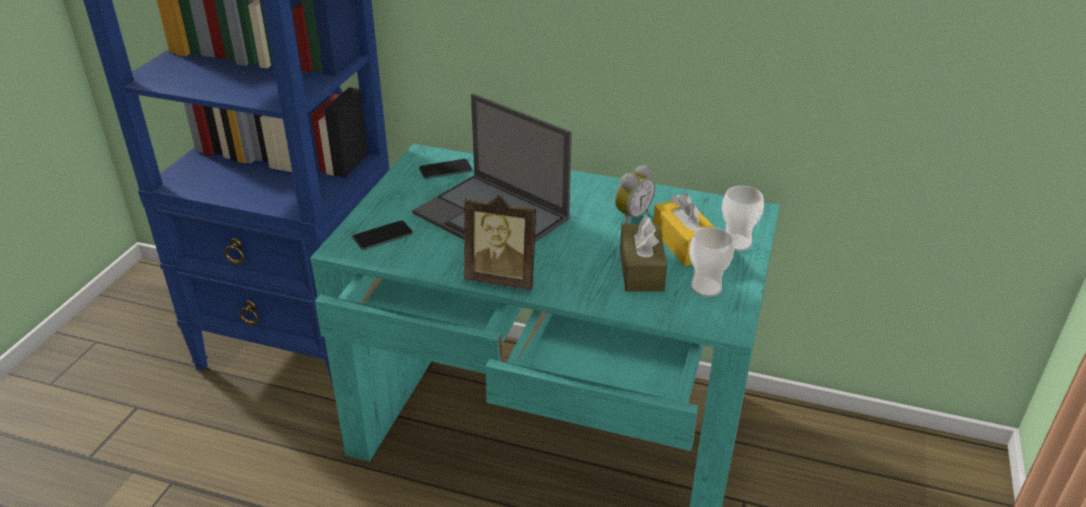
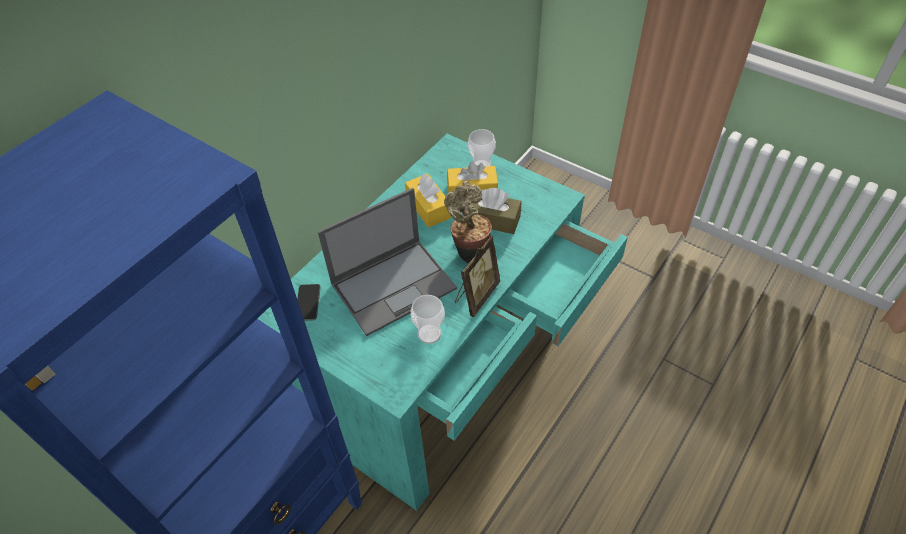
camera: 70 degrees left, 15 degrees up
(383, 236) = (390, 362): phone -> none
(572, 260) = (469, 252): none -> potted plant
(631, 216) = (428, 207): alarm clock -> yellow tissue box
(706, 287) = (522, 195): cup -> cup (429, 334)

